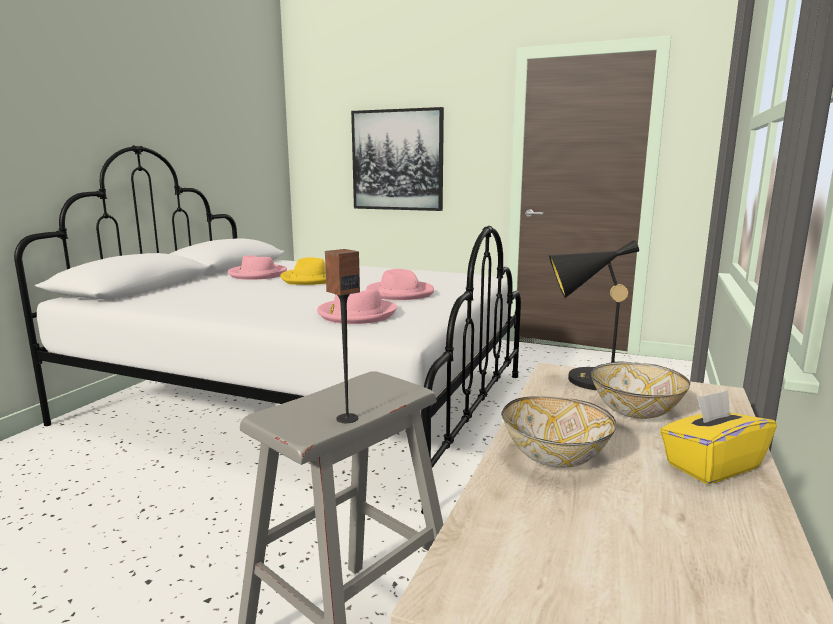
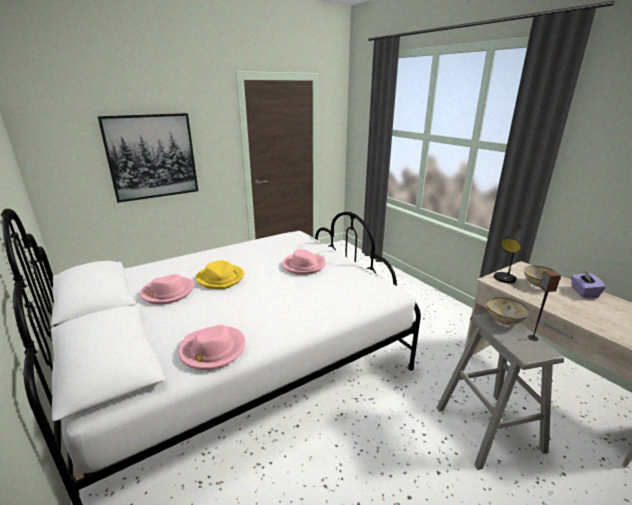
camera: 55 degrees left, 10 degrees up
(356, 314) = (338, 291): pink hat -> pink hat (212, 350)
(556, 458) = (575, 311): bowl -> bowl (504, 320)
(711, 465) = (583, 292): yellow tissue box -> purple tissue box

